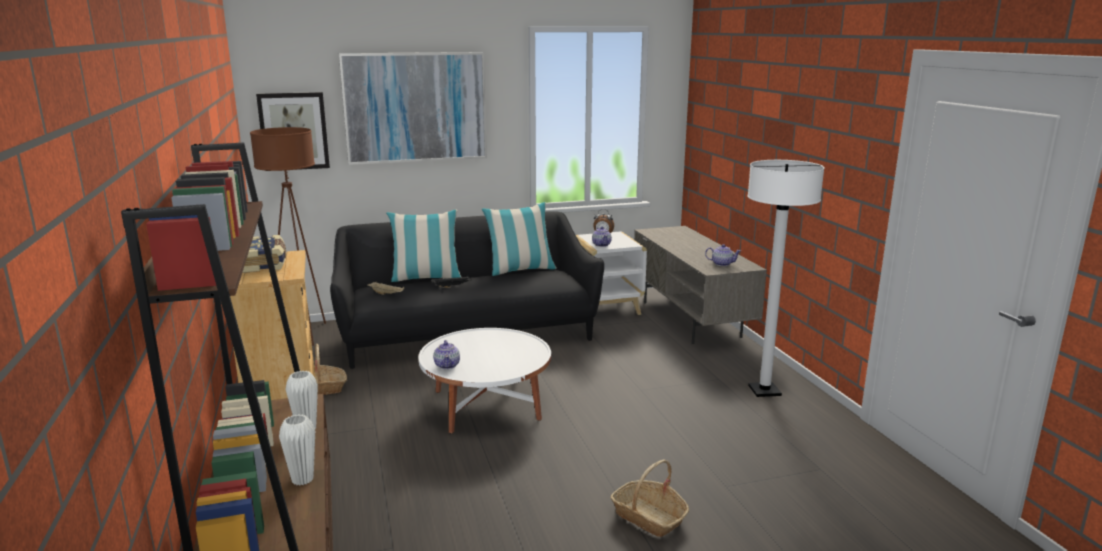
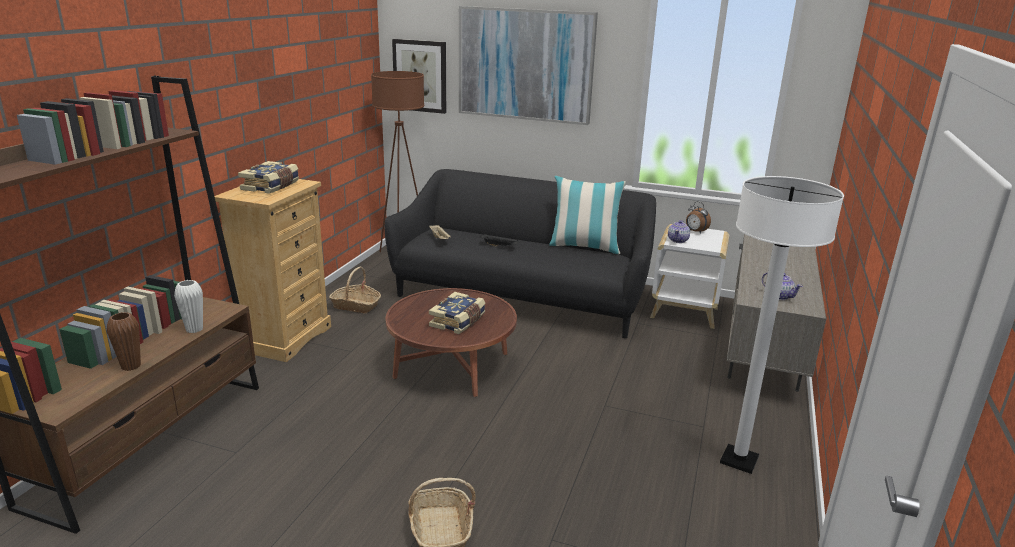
camera: 35 degrees right, 5 degrees up
(302, 479) = (131, 366): white vase -> brown vase
(426, 278) = (493, 233): pillow -> none
(447, 365) = (406, 316): teapot -> none
(486, 405) = (451, 366): white coffee table -> brown coffee table
(498, 355) = (458, 321): none -> book

